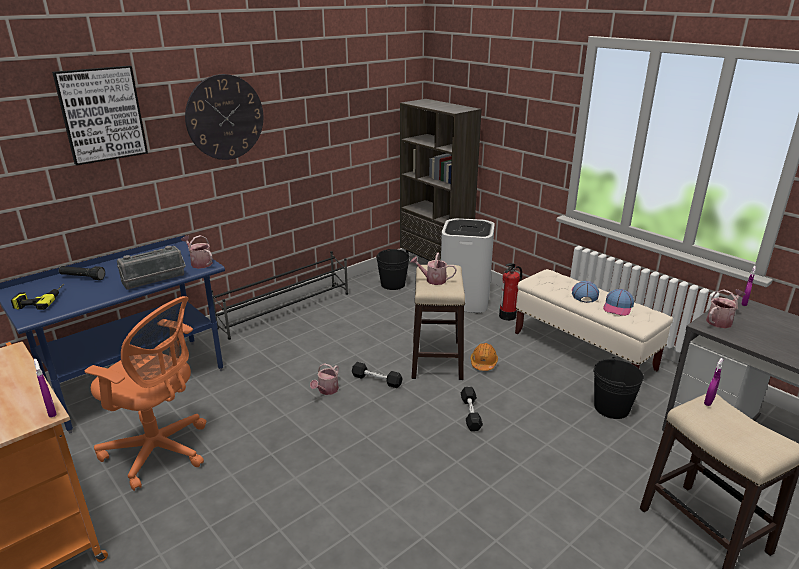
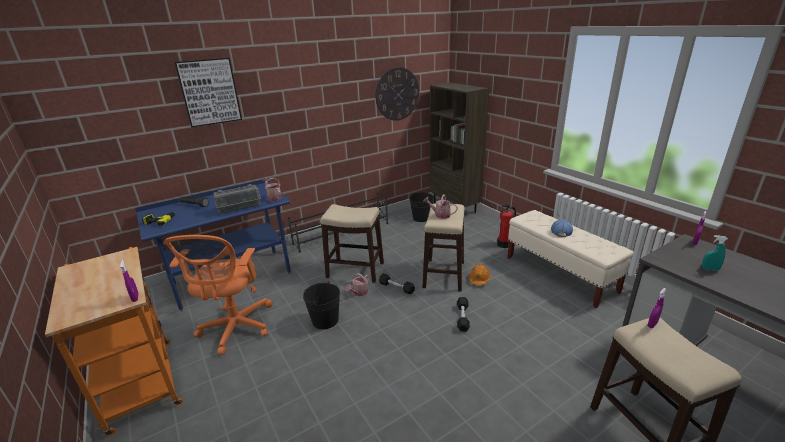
camera: 10 degrees right, 0 degrees up
(160, 452) = (235, 329): orange office chair -> orange office chair turned 60 degrees clockwise
(225, 117) = (298, 95): wall clock -> wall clock (397, 94)
(316, 360) = (356, 270): none -> stool
(465, 301) = (472, 232): white trash can -> none
(611, 408) = (577, 321): black bucket -> black bucket (325, 320)
(618, 307) = (587, 241): cap -> none
(721, 321) = (672, 256): watering can -> none
(763, 334) = (710, 269): none -> turquoise spray bottle

